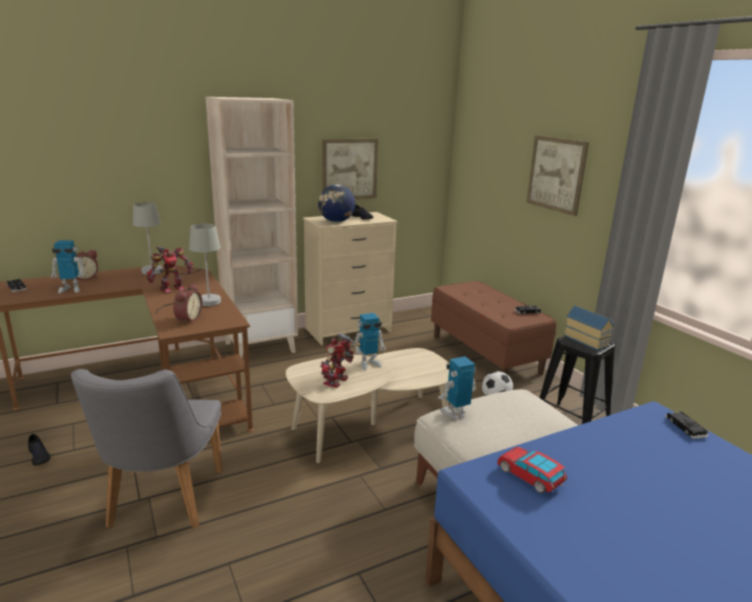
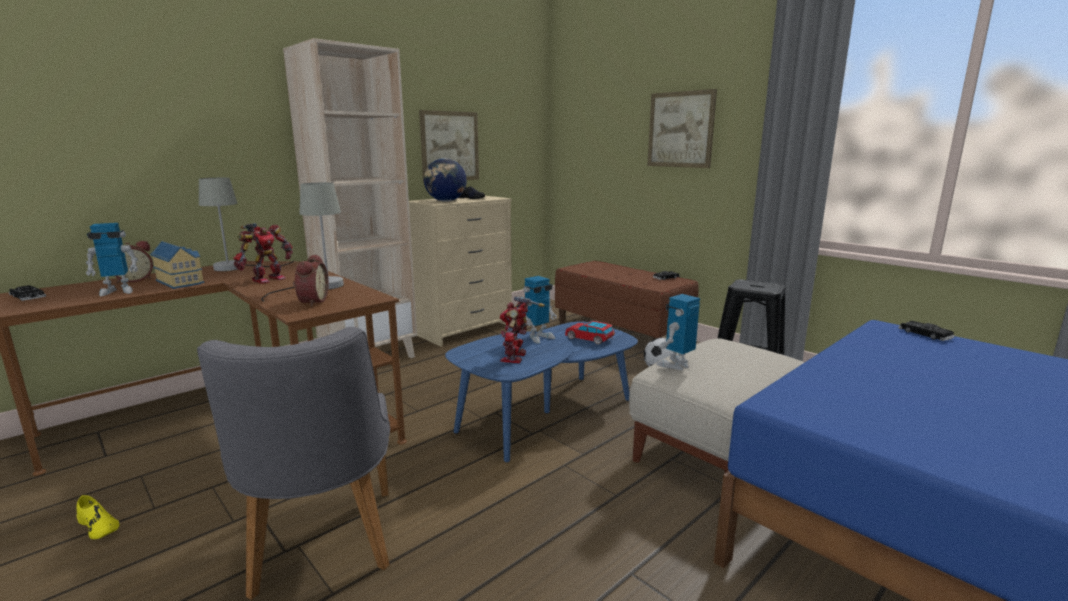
camera: 15 degrees left, 5 degrees down
(39, 456) = (98, 526): black shoe -> yellow shoe
(371, 426) = (546, 414): beige coffee table -> blue coffee table
(530, 477) = (839, 395): toy car -> toy car (589, 339)
(587, 340) = (757, 284): toy house -> toy house (181, 281)

